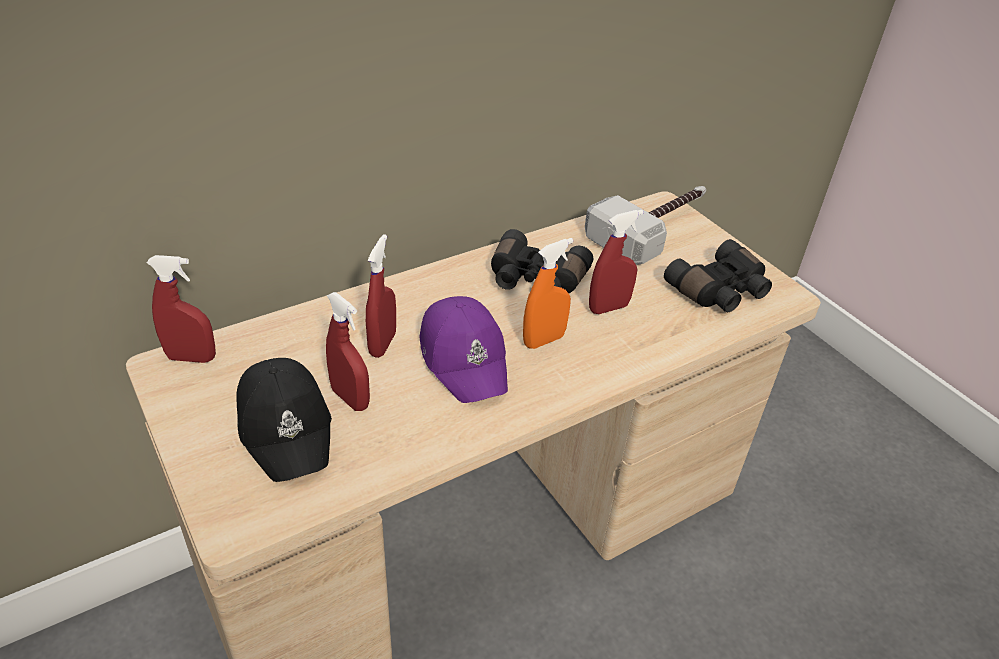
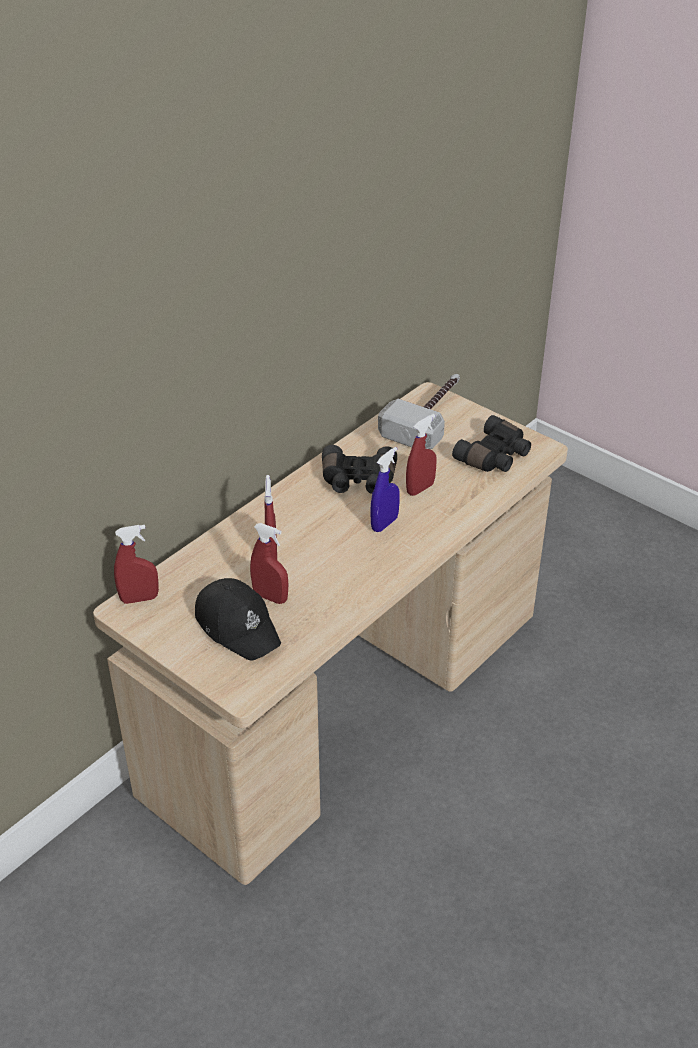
camera: 15 degrees left, 0 degrees up
(465, 358) = (335, 550): purple cap -> none
(544, 340) = (384, 524): orange spray bottle -> blue spray bottle

